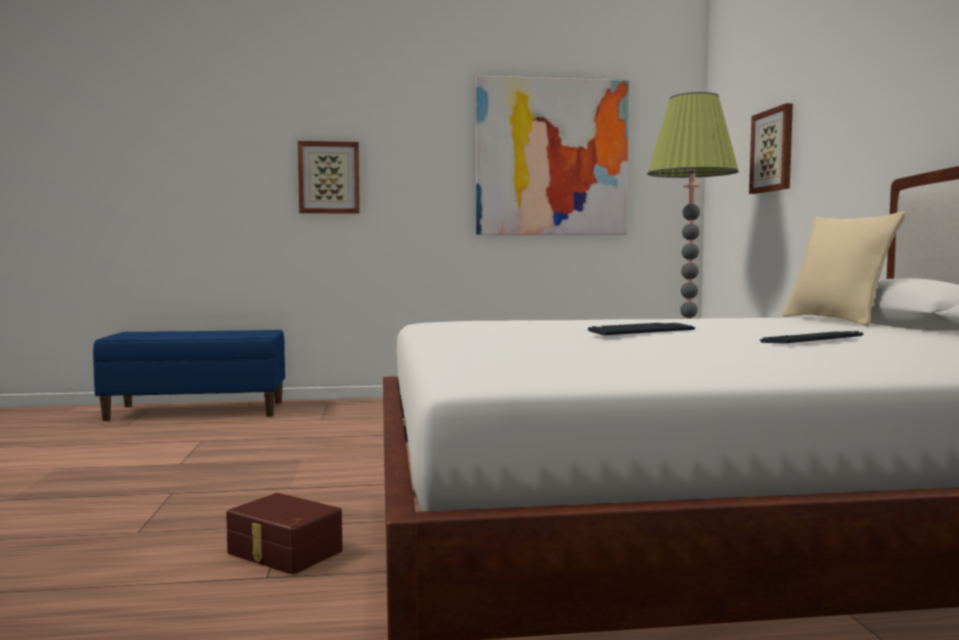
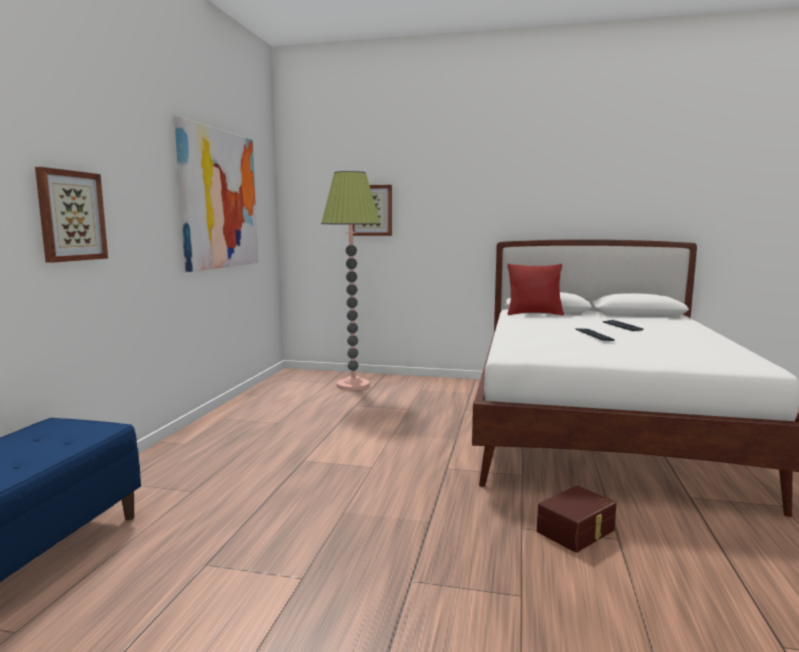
camera: 70 degrees left, 5 degrees up
(835, 320) = (534, 314): beige pillow -> red pillow

